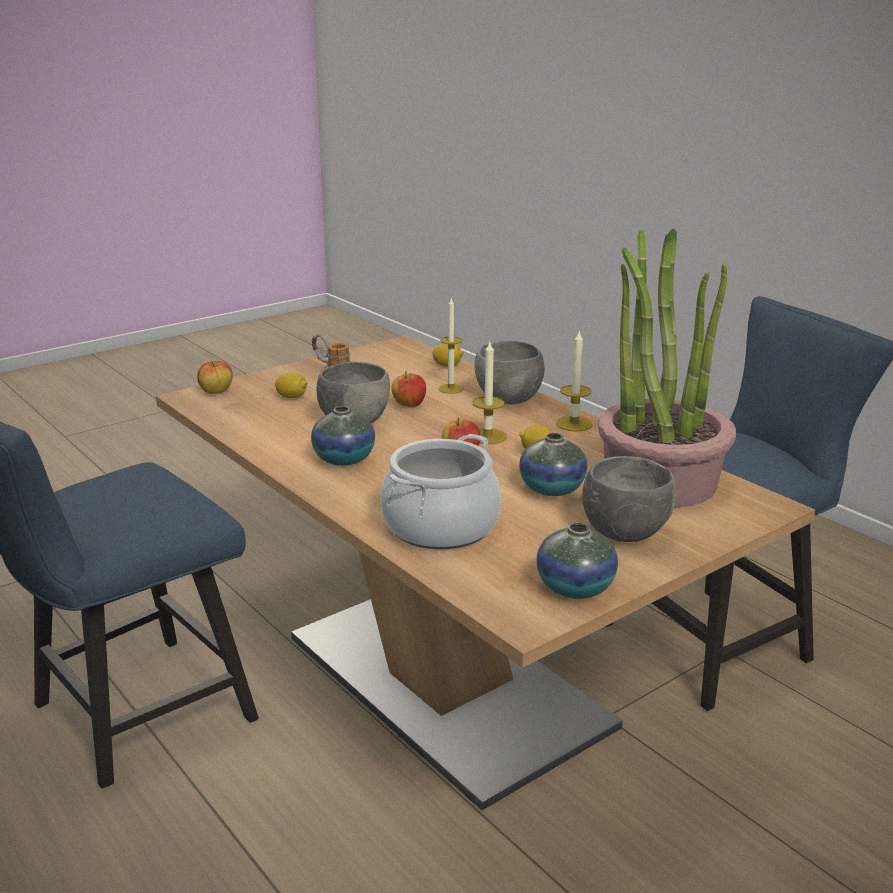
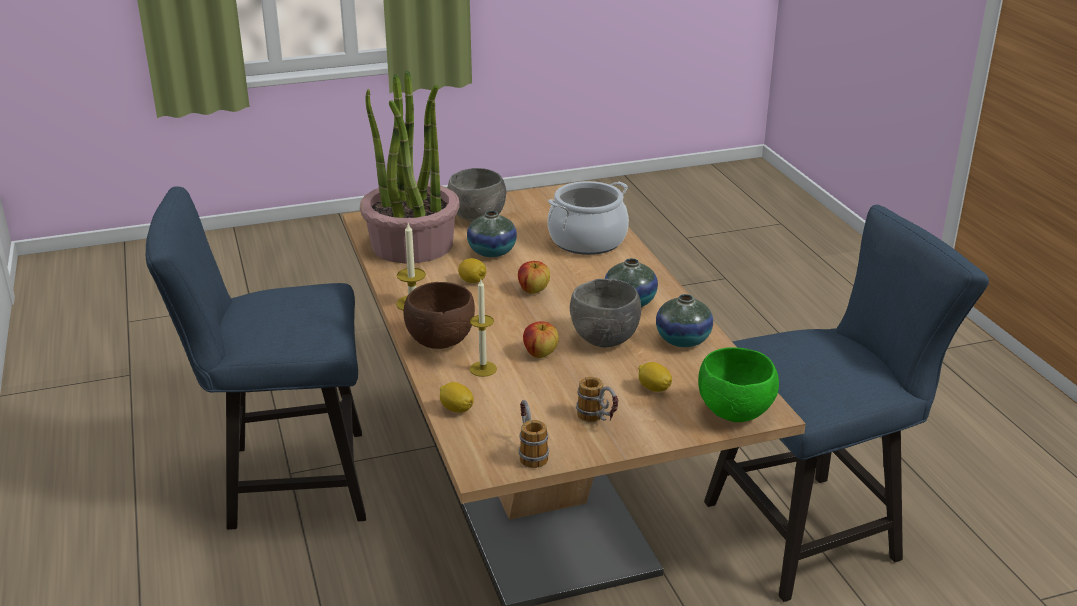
camera: 160 degrees left, 5 degrees up
(216, 392) = (736, 413): apple -> green bowl
(373, 354) = (530, 451): none -> mug
(487, 436) = (497, 304): candle -> none
(508, 400) = (441, 342): grey bowl -> brown bowl
(575, 588) = (536, 199): vase -> vase (683, 340)

